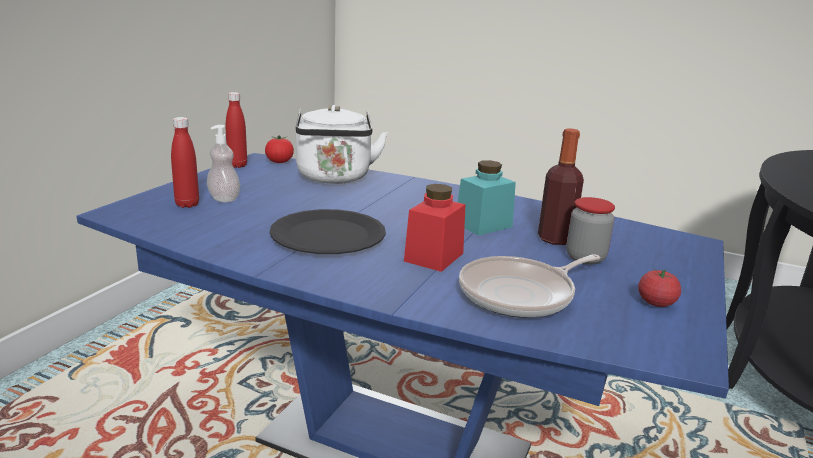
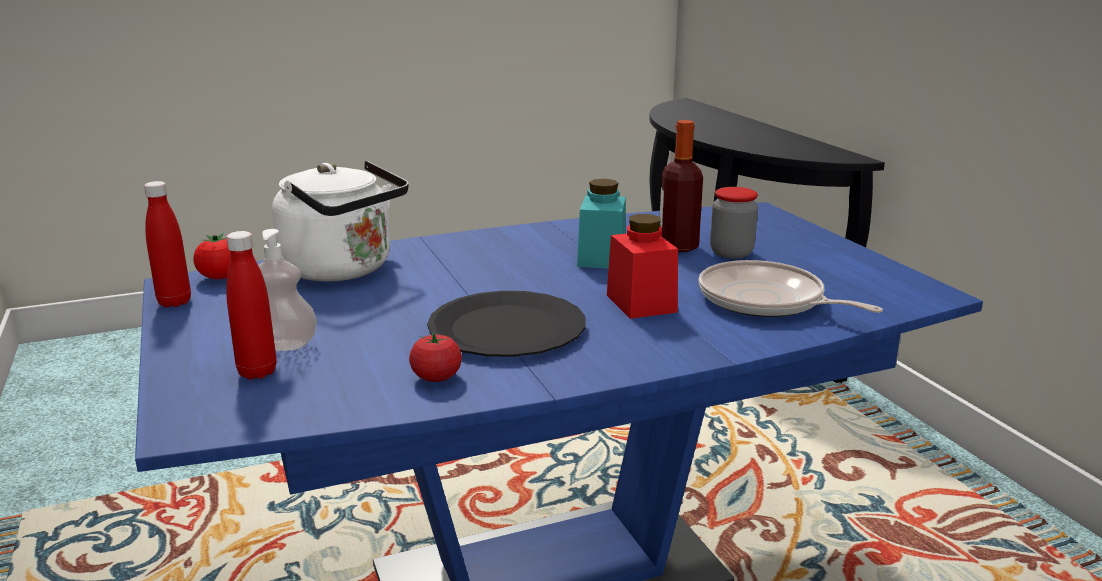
camera: 45 degrees left, 0 degrees up
(521, 294) = (766, 301): frying pan -> frying pan turned 120 degrees clockwise
(656, 303) = (841, 266): tomato -> tomato (436, 377)

